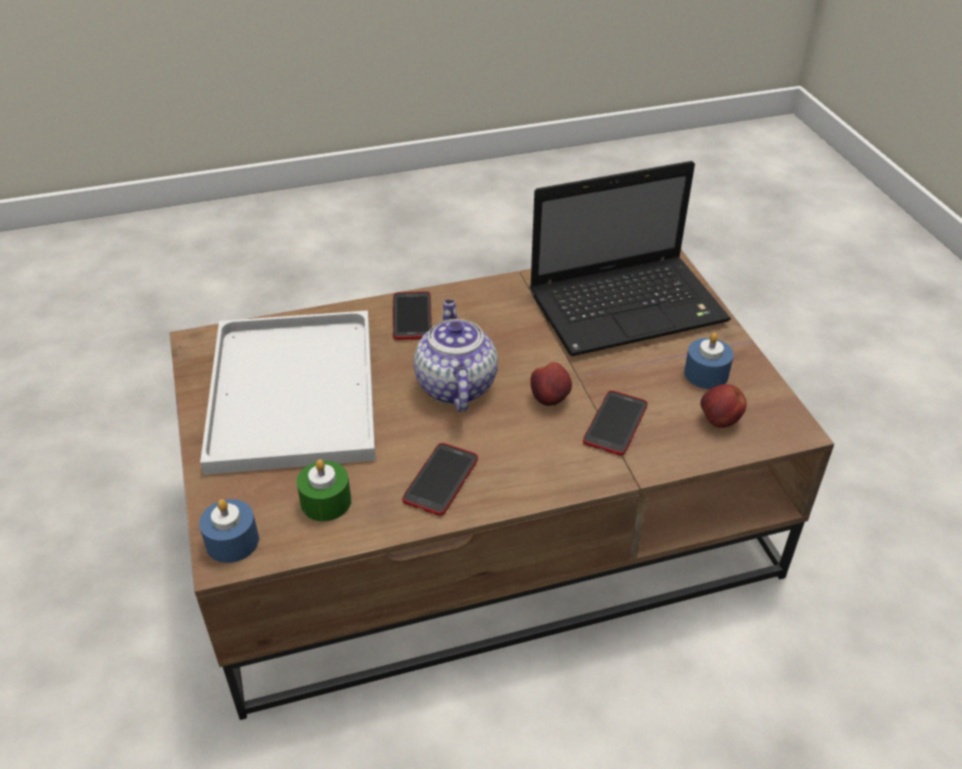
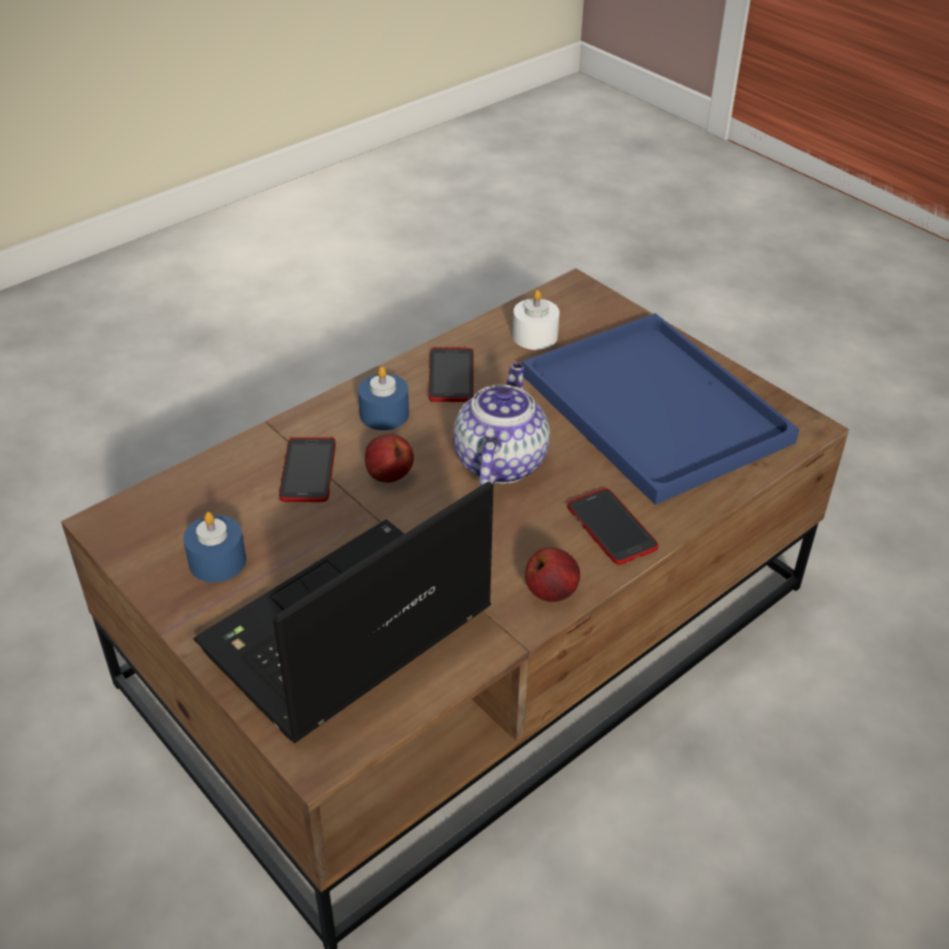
camera: 155 degrees right, 0 degrees up
(232, 541) = (580, 296): blue candle -> blue candle (384, 414)
(290, 389) = (659, 409): white tray -> blue tray
(326, 501) = (535, 336): green candle -> white candle
(455, 385) = (499, 461): teapot -> teapot turned 135 degrees counterclockwise
(719, 421) = (194, 506): apple -> apple (551, 592)

